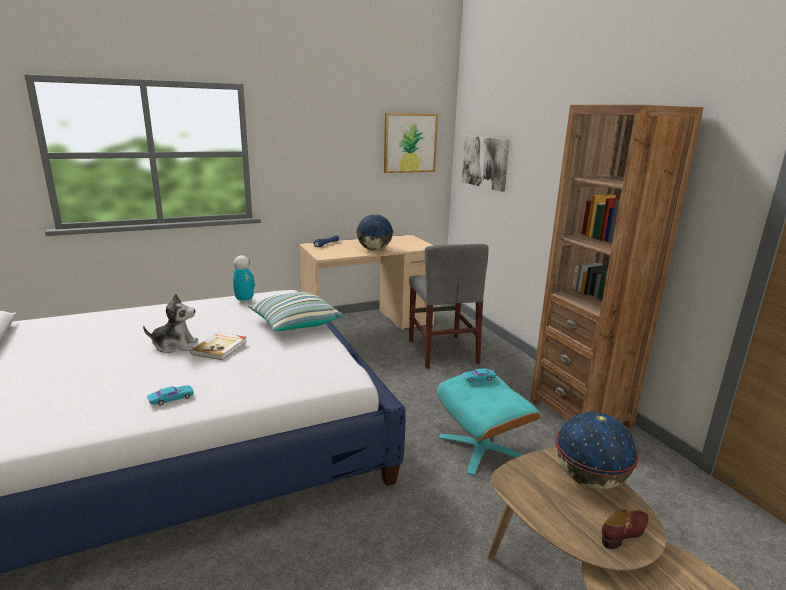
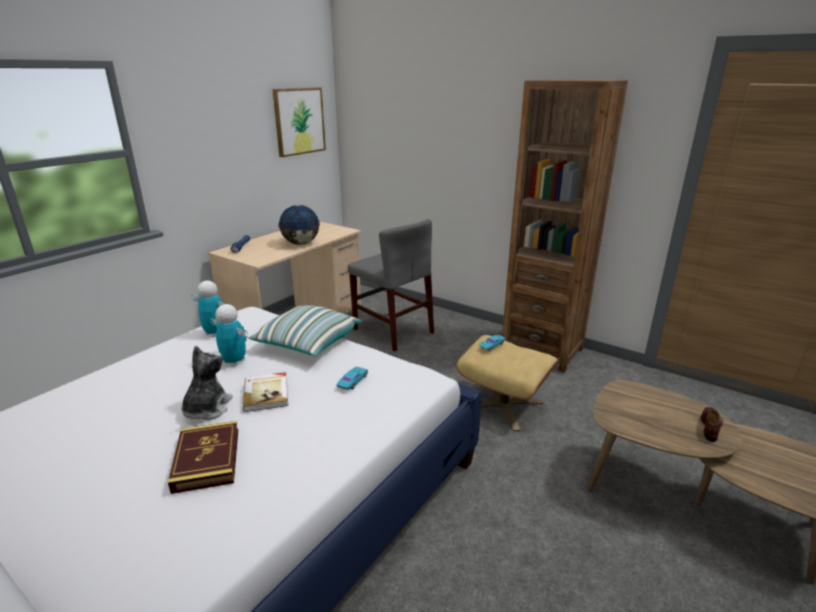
camera: 30 degrees left, 5 degrees up
(134, 375) = (207, 459): none -> book
(171, 398) = (290, 467): turquoise toy car -> turquoise toy car (352, 381)
(175, 346) = (207, 409): plush toy -> plush toy turned 45 degrees counterclockwise
(231, 322) = (234, 361): none -> toy robot
(482, 447) = (503, 405): turquoise ottoman -> beige ottoman
(485, 162) = (385, 136): picture -> none
(589, 479) = (653, 398): globe -> none

